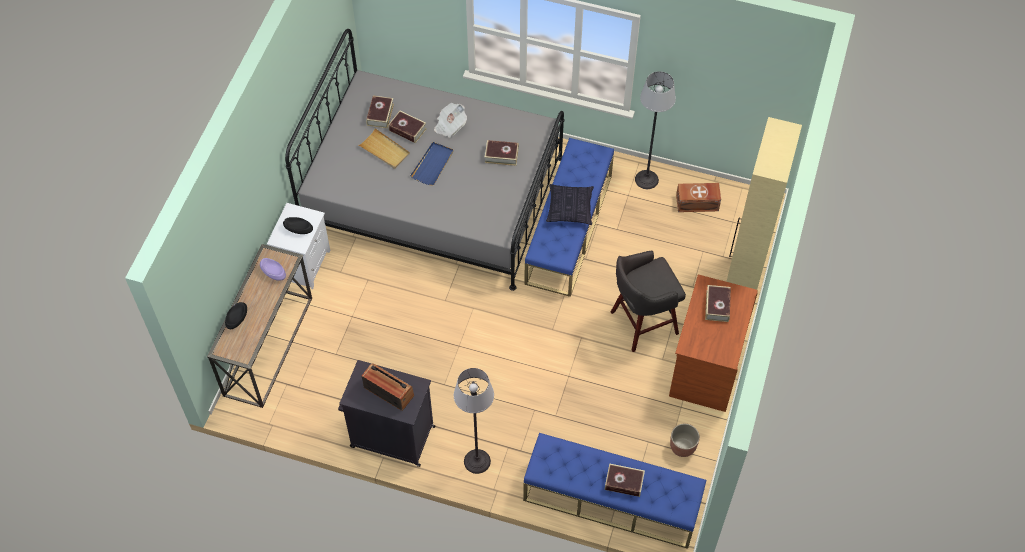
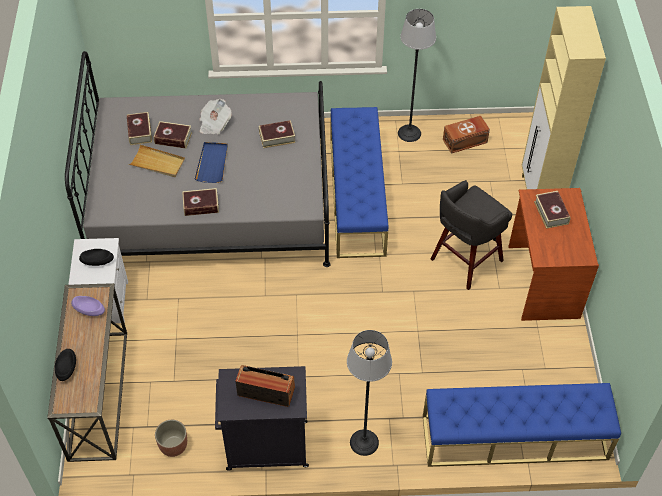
camera: 20 degrees left, 5 degrees down
(570, 208) = (360, 170): pillow -> none
(624, 482) = (534, 411): book -> book (201, 205)
(682, 447) = (557, 364): planter -> planter (173, 446)

